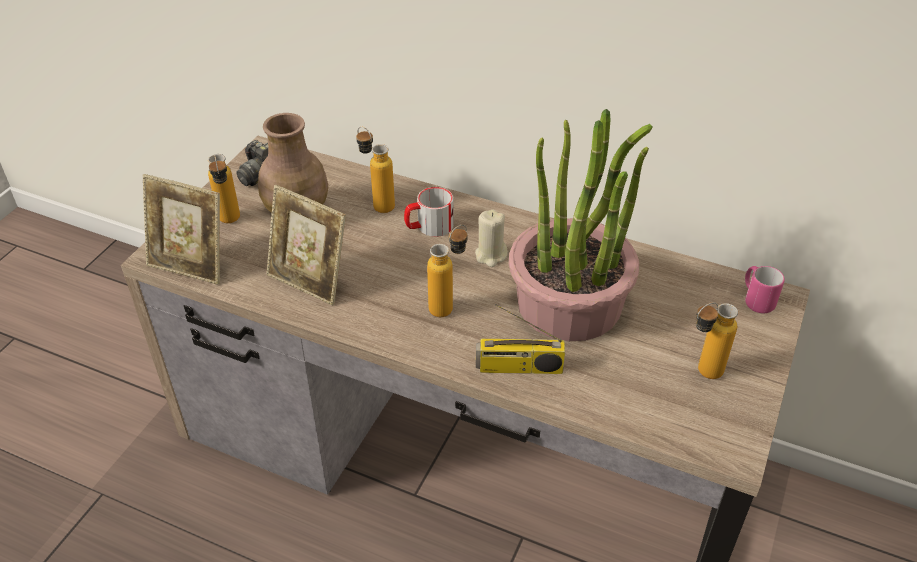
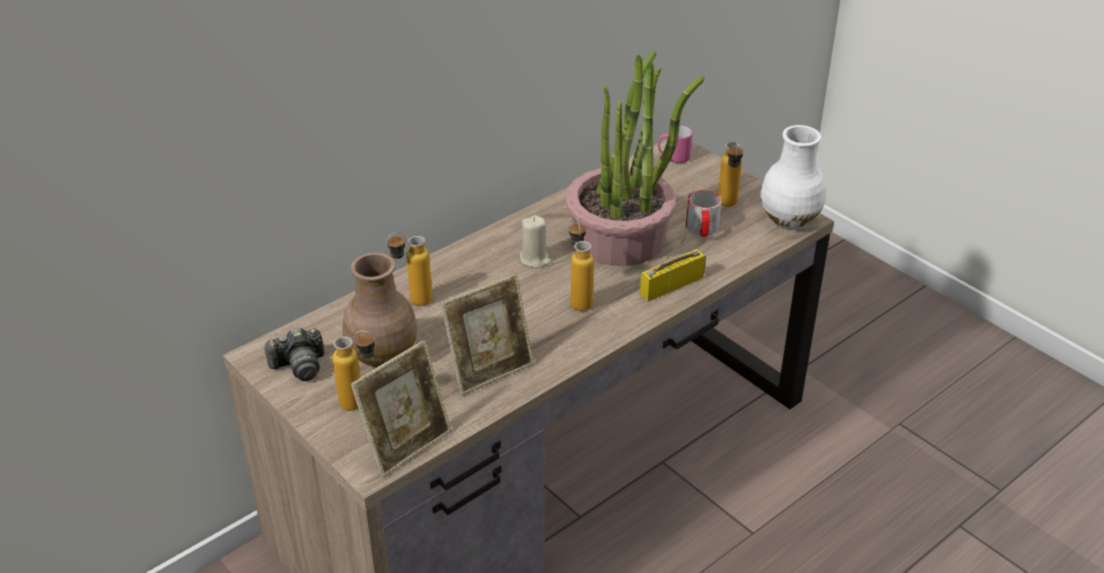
camera: 65 degrees left, 5 degrees down
(429, 227) = (470, 281): mug -> mug (702, 230)
(518, 368) = (672, 285): radio -> radio turned 150 degrees counterclockwise
(724, 440) = (790, 220): none -> white vase

